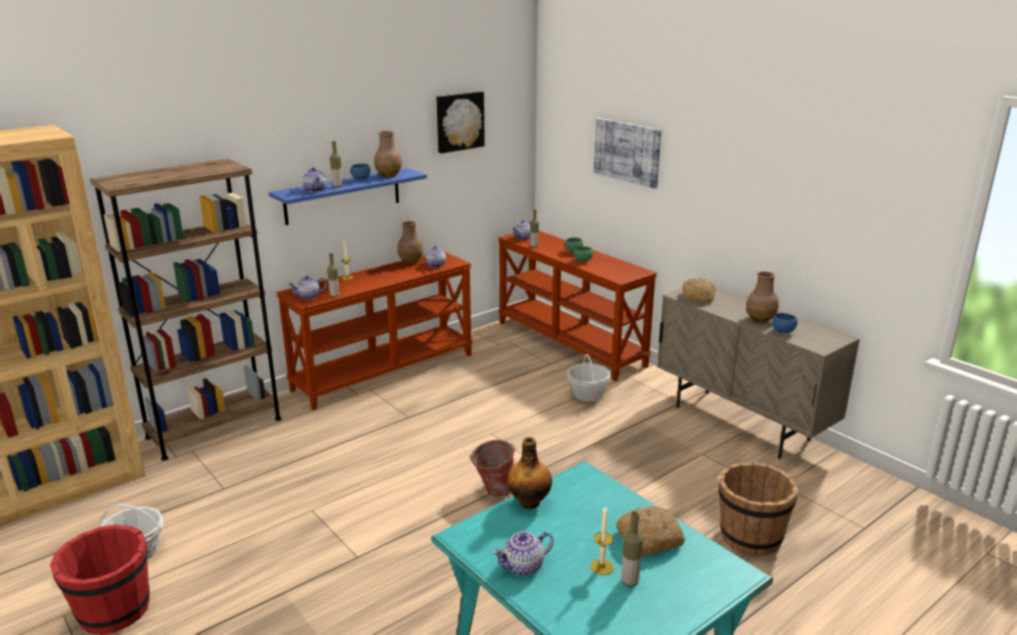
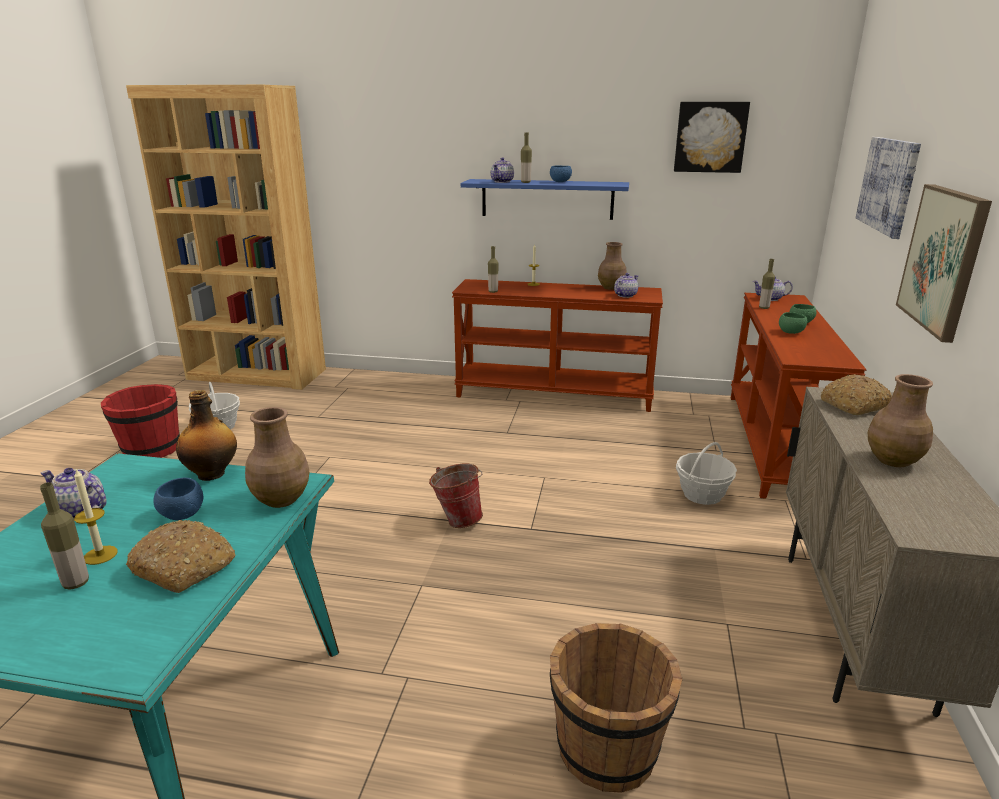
camera: 50 degrees right, 0 degrees up
(214, 428) = (383, 380): brown bookcase -> none
(309, 296) = (475, 287): teapot -> none
(388, 175) = (592, 183): brown vase -> brown vase (282, 499)
(713, 201) = (943, 259): none -> picture
(783, 331) = (897, 487): blue bowl -> blue bowl (182, 515)

